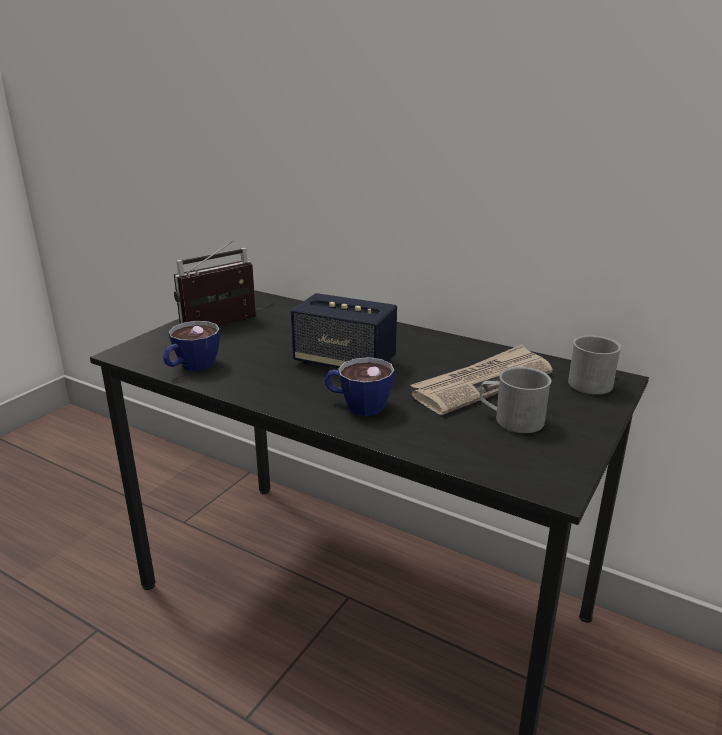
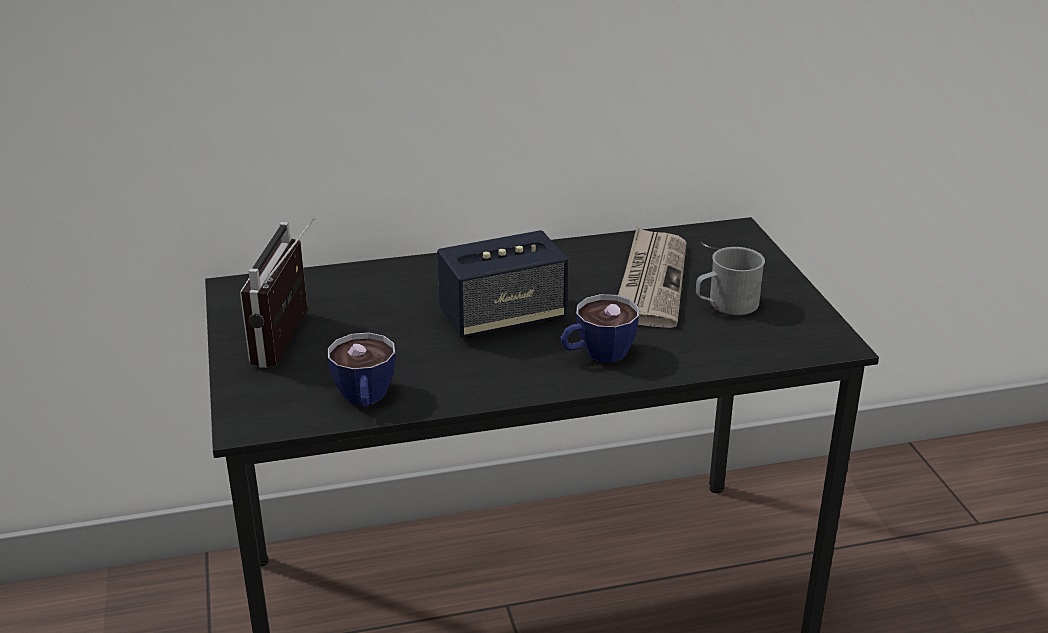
camera: 45 degrees left, 5 degrees up
(594, 382) = (727, 240): grey mug -> none

